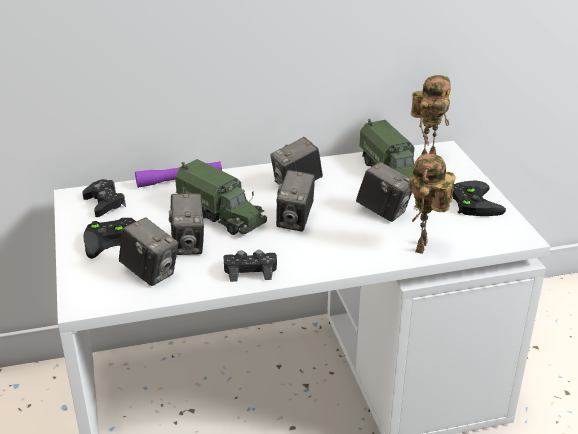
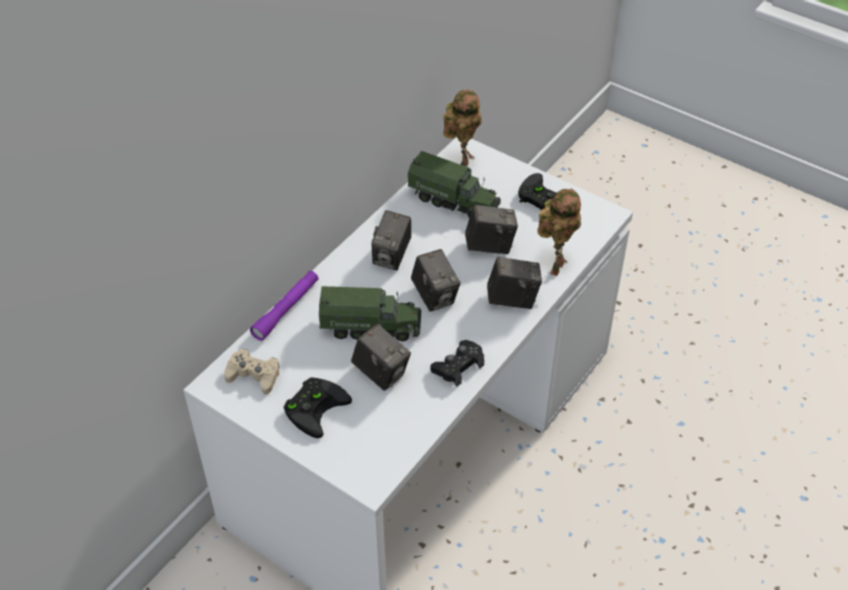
camera: 40 degrees left, 15 degrees up
(104, 203) = (254, 375): black game controller -> beige game controller
(150, 273) = (386, 419): camera -> camera (512, 299)
(423, 248) = (555, 266): toy robot -> toy robot turned 135 degrees counterclockwise

